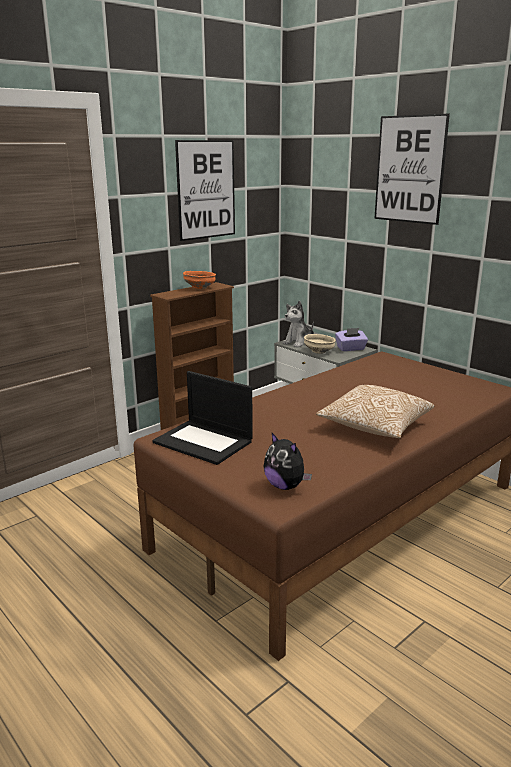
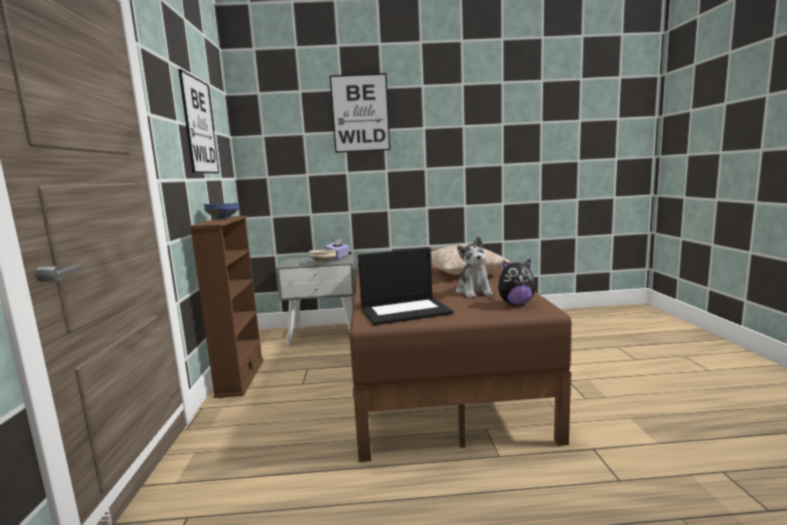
camera: 50 degrees left, 10 degrees down
(200, 288) = (223, 218): orange bowl -> blue bowl
(299, 342) = (294, 263): plush toy -> plush toy (474, 292)

